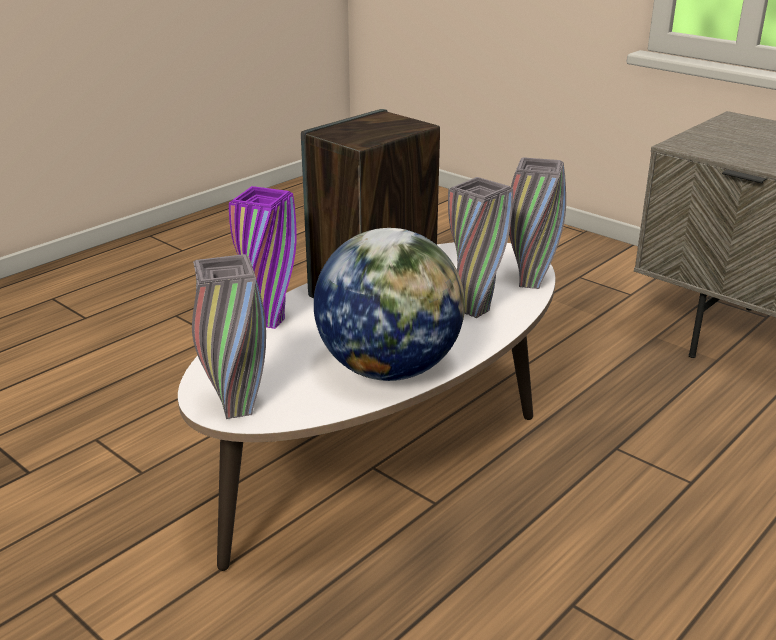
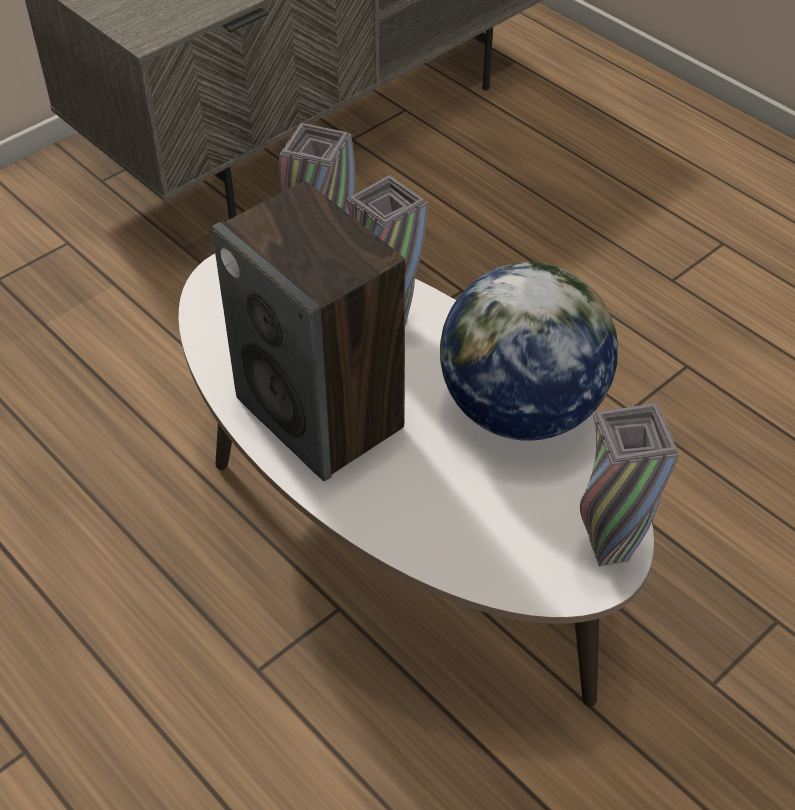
camera: 85 degrees left, 20 degrees up
(270, 322) = (394, 524): purple vase -> none

